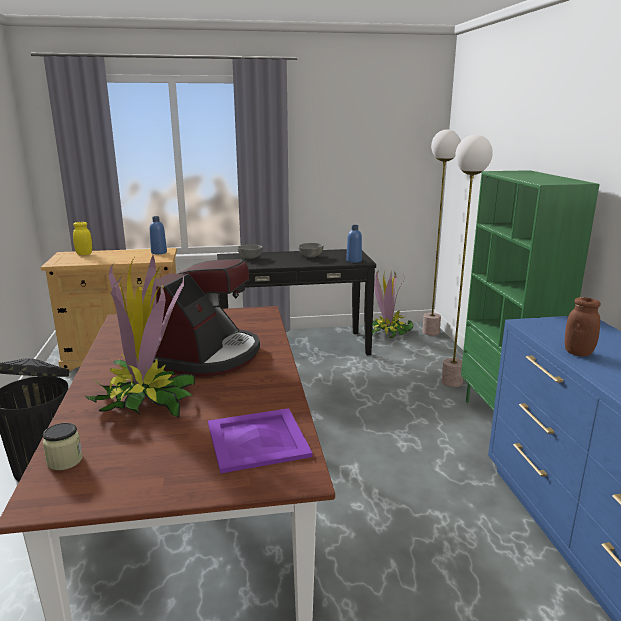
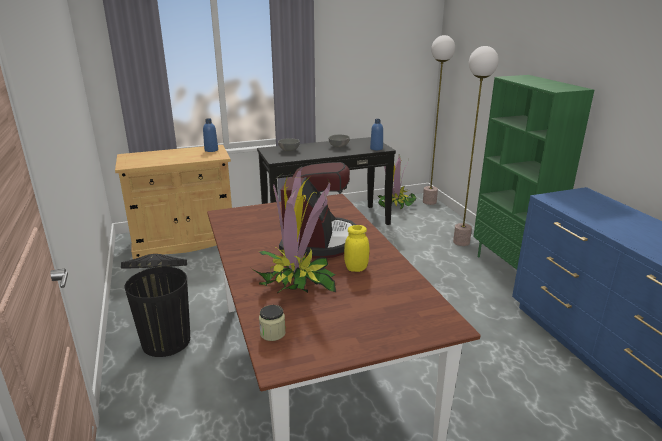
camera: 10 degrees left, 5 degrees up
(84, 254) = (144, 155): yellow jar -> yellow jar (356, 268)
(256, 439) = (402, 303): purple tray -> none
(578, 352) = (594, 218): brown jar -> none

